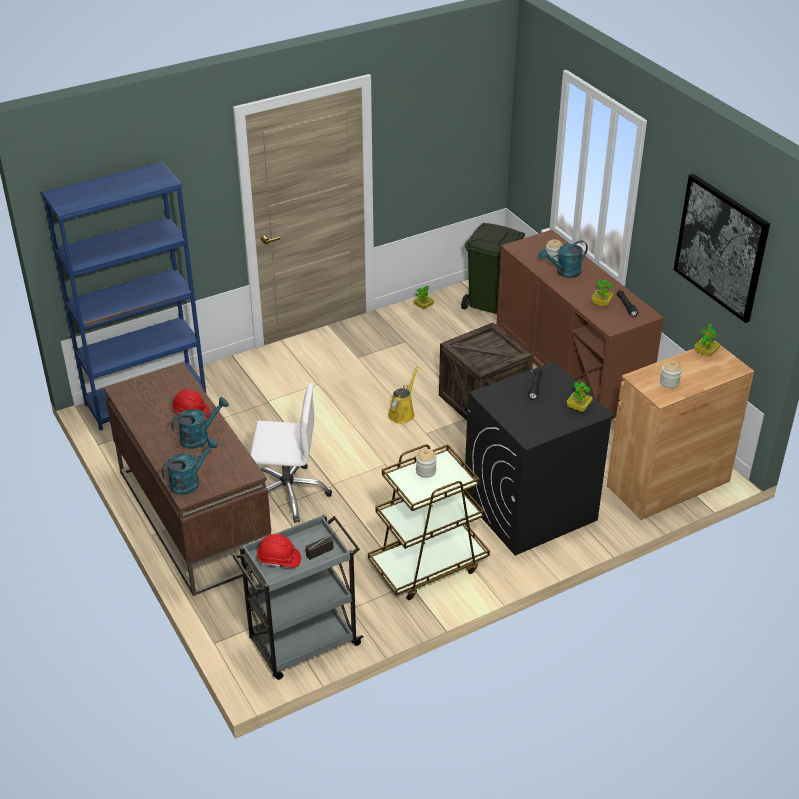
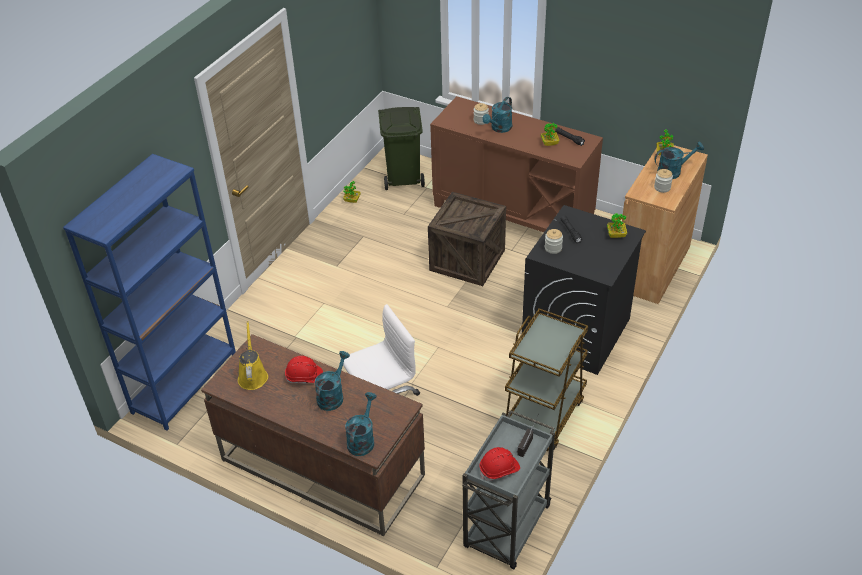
camera: 30 degrees left, 5 degrees up
(402, 413) = (414, 298): yellow watering can -> yellow watering can (252, 375)
(426, 471) = (539, 338): jar -> jar (553, 248)
(697, 372) = (673, 171): none -> turquoise watering can
(721, 247) = (649, 64): picture -> none

